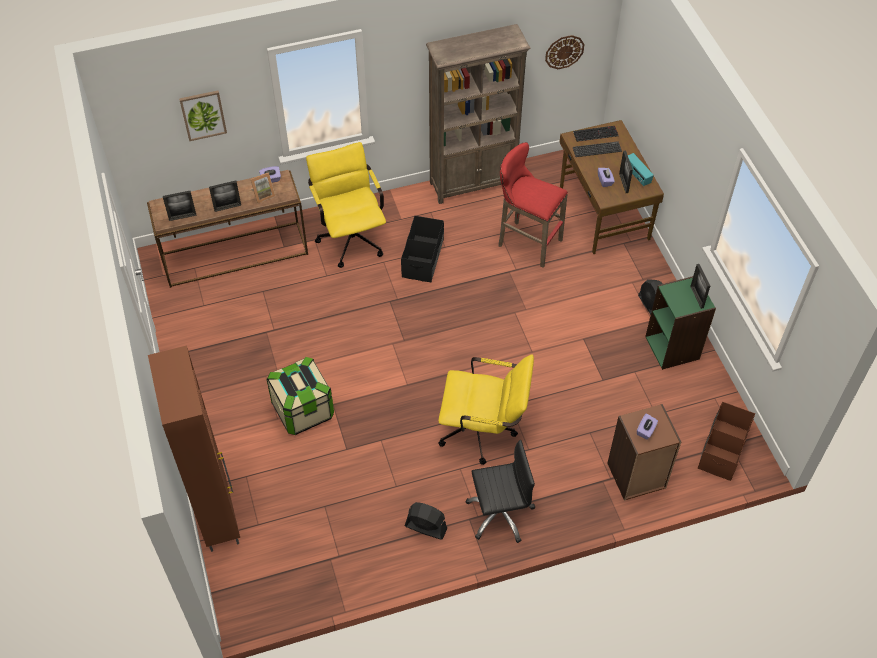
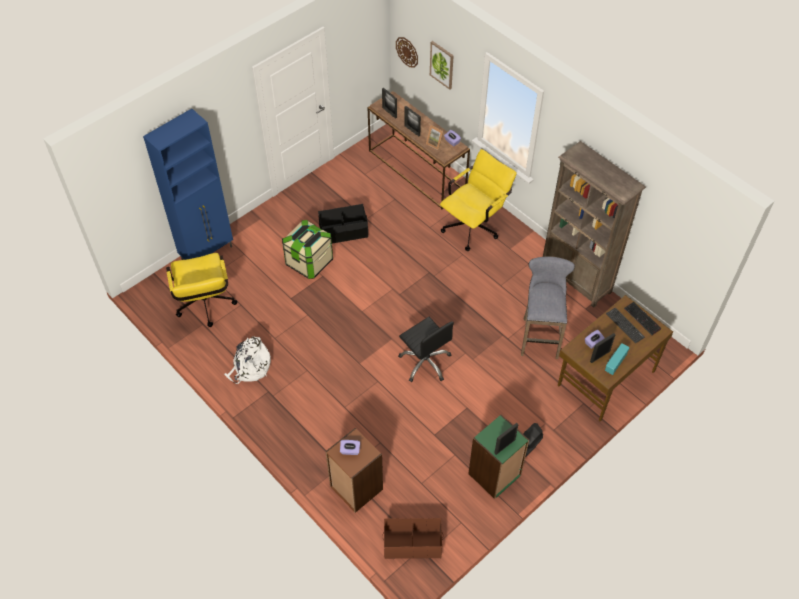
camera: 65 degrees right, 0 degrees up
(218, 517) = (208, 253): brown cabinet -> blue cabinet
(423, 258) = (481, 276): black storage box -> black storage box (344, 232)
(425, 527) = (250, 368): black fan -> white backpack
(483, 431) = (345, 373): yellow office chair -> yellow office chair (206, 307)
(499, 513) = (281, 408): black office chair -> black office chair (425, 362)
(526, 242) = (539, 335): red stool -> grey stool
(564, 51) = (676, 244): wall clock -> wall clock (407, 52)

